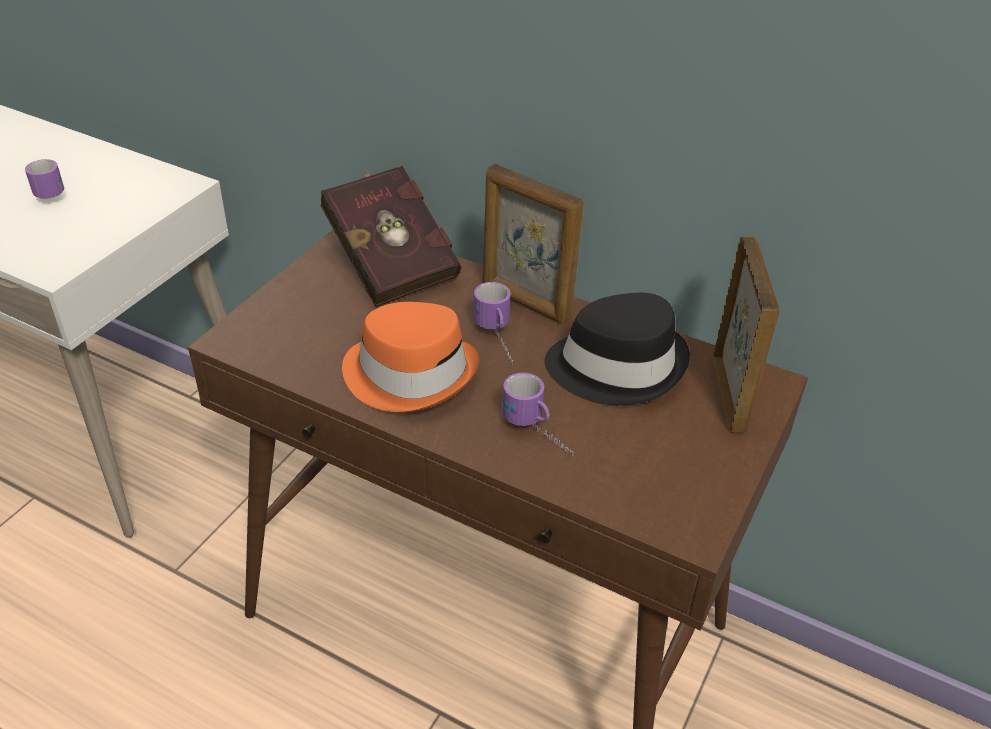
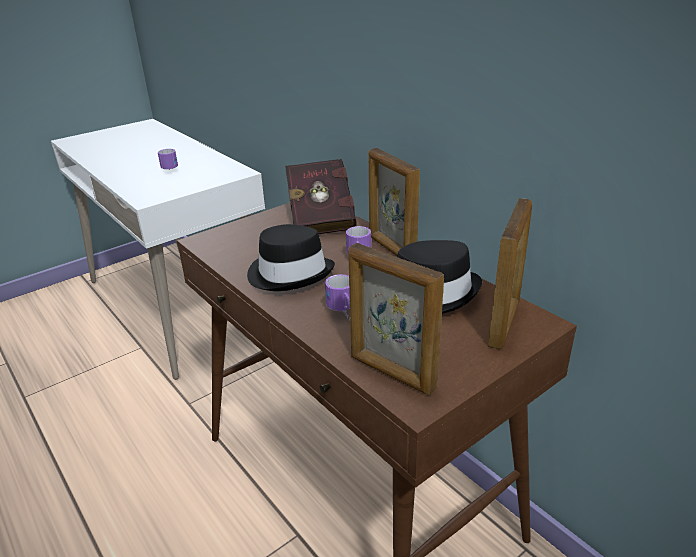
camera: 25 degrees right, 10 degrees down
(410, 373) = (290, 273): orange hat -> black hat
(641, 500) = (391, 373): none -> picture frame

